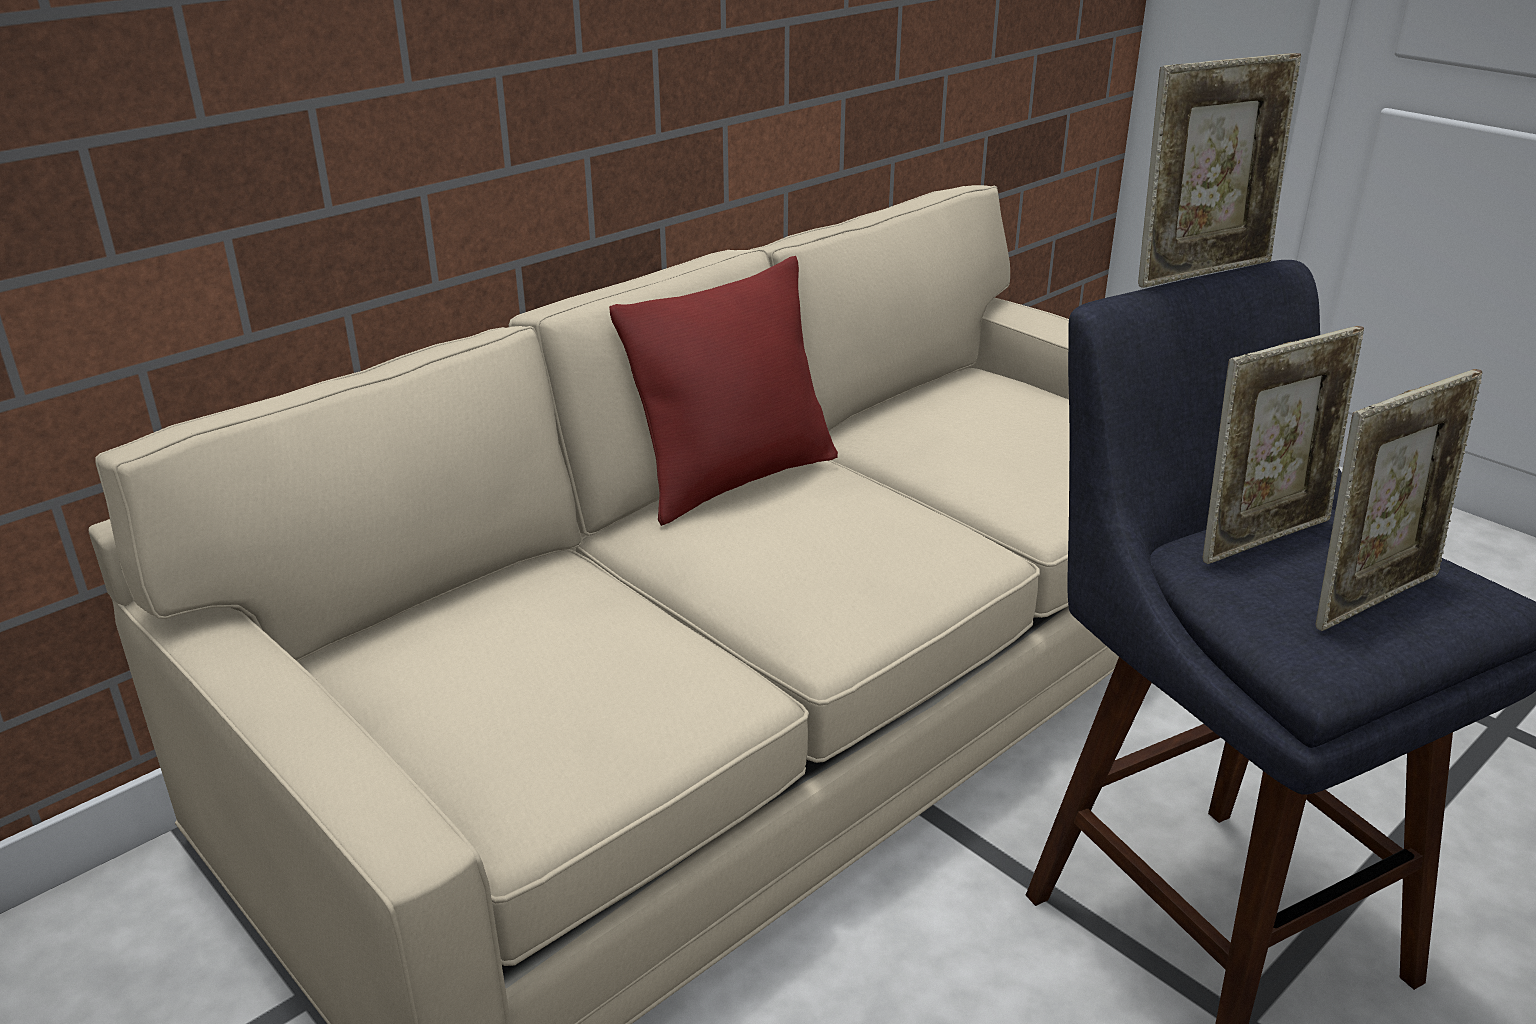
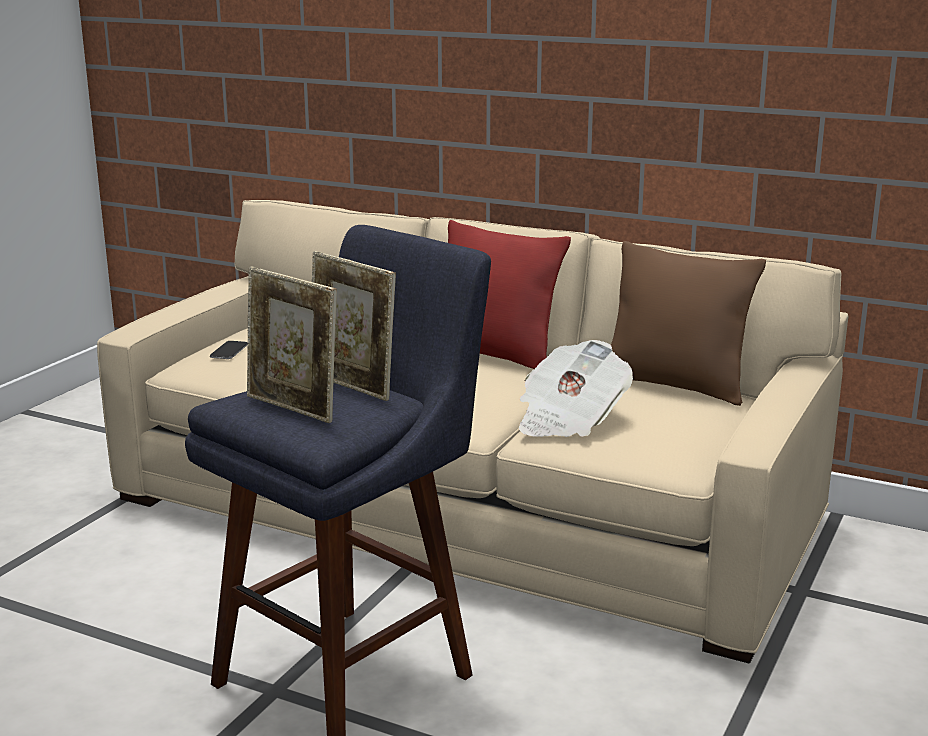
camera: 70 degrees right, 10 degrees down
(503, 732) = (229, 351): none -> phone
(928, 393) = (675, 386): none -> brown pillow
(1008, 479) = (569, 420): none -> newspaper
(1201, 271) = (431, 236): picture frame -> none

